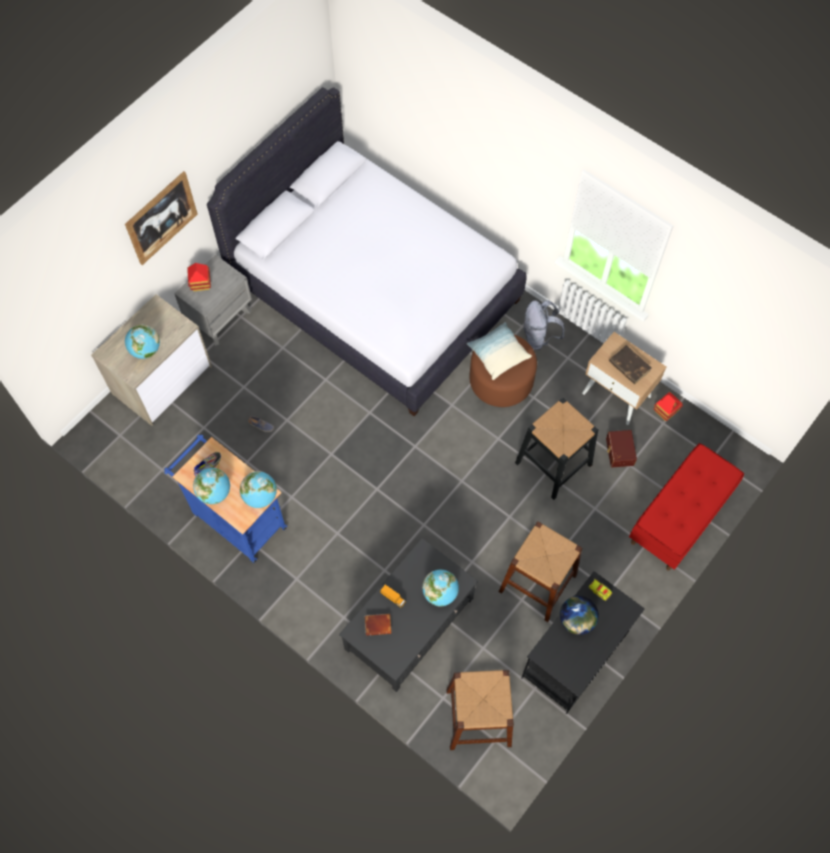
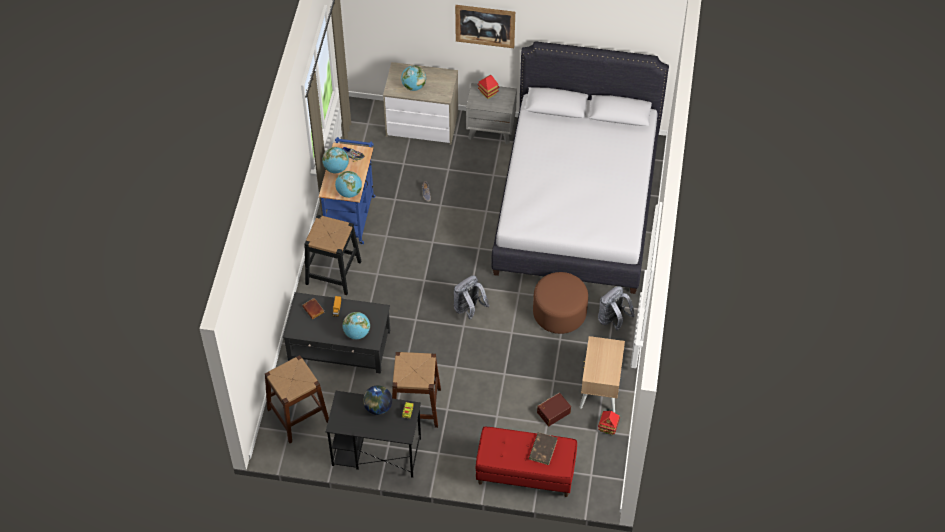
camera: 60 degrees right, 10 degrees down
(443, 464) = (469, 309): none -> grey backpack
(498, 354) = (561, 286): pillow -> none
(553, 463) = (515, 375): black stool -> black stool (333, 272)
(629, 366) = (602, 362): brown book -> brown book (543, 449)

